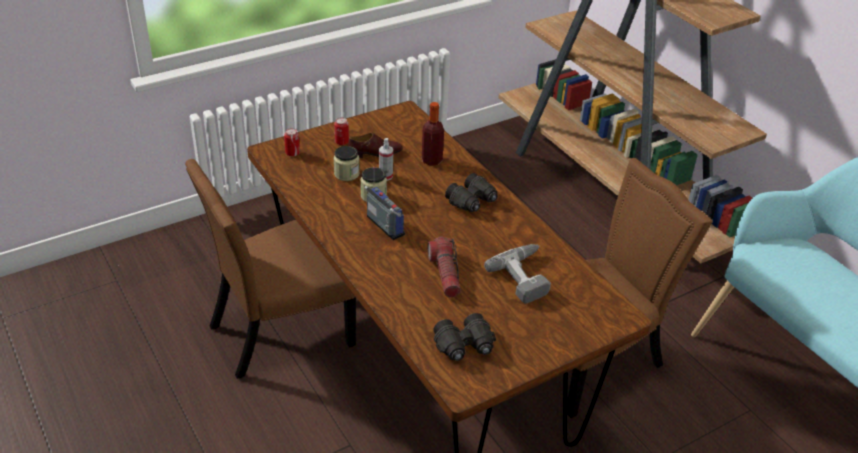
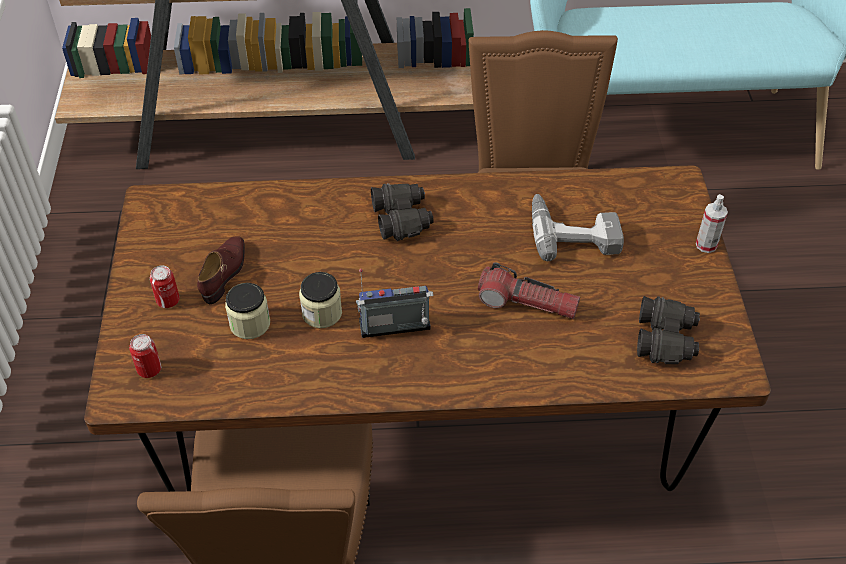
camera: 60 degrees left, 10 degrees up
(385, 176) = (287, 283): spray bottle -> spray bottle (706, 245)
(431, 160) = (287, 221): bottle -> none

